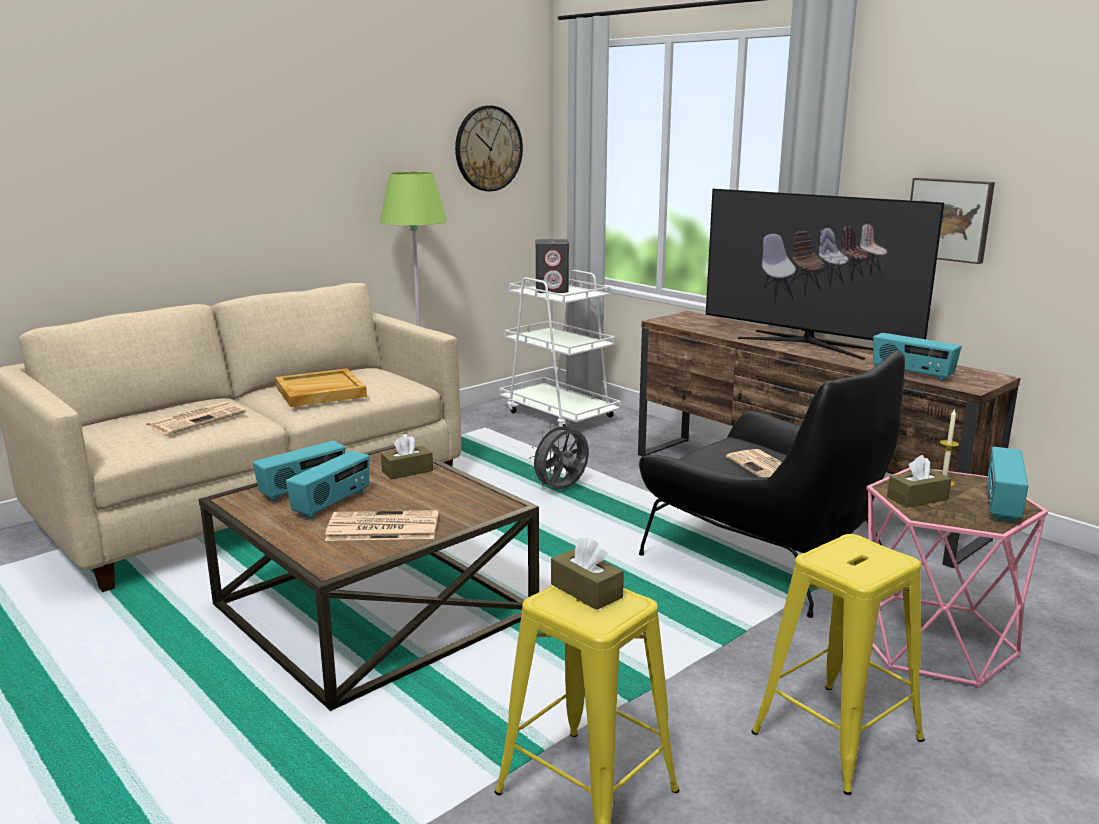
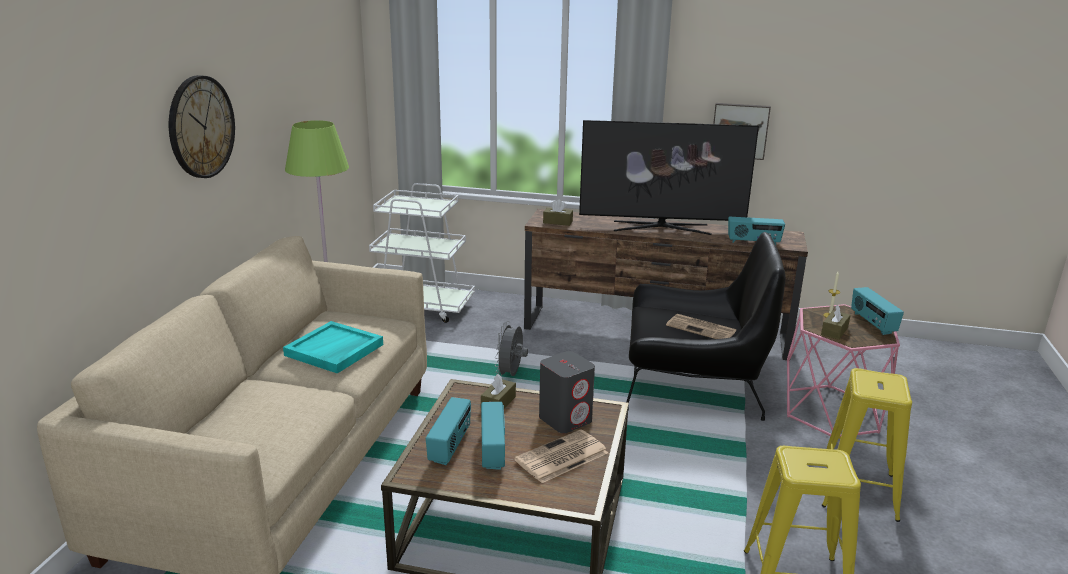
camera: 35 degrees left, 5 degrees up
(197, 419) = (278, 411): newspaper -> none
(320, 392) = (334, 350): beige tray -> turquoise tray
(488, 148) = (332, 85): wall clock -> wall clock (201, 127)
(552, 290) = (408, 205): grey speaker -> grey speaker (565, 419)
(586, 591) = (804, 458): brown tissue box -> brown tissue box (557, 222)

